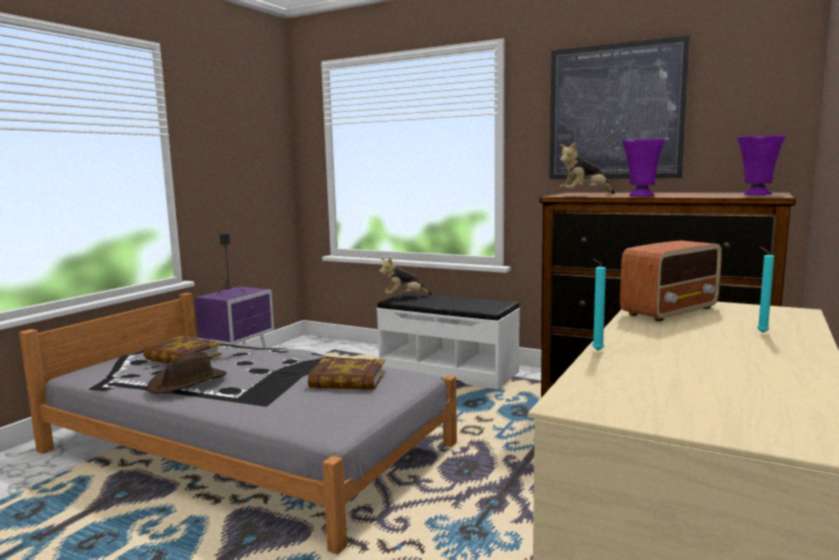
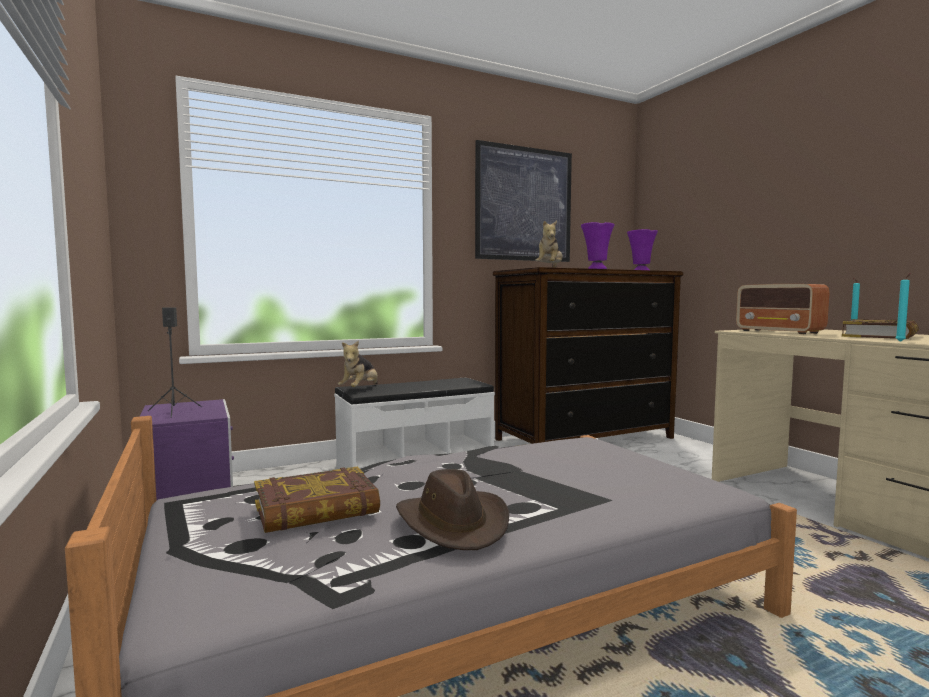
camera: 55 degrees left, 5 degrees down
(347, 380) = (566, 459): book -> book (880, 336)
(670, 311) = (779, 332): radio -> radio turned 150 degrees clockwise

